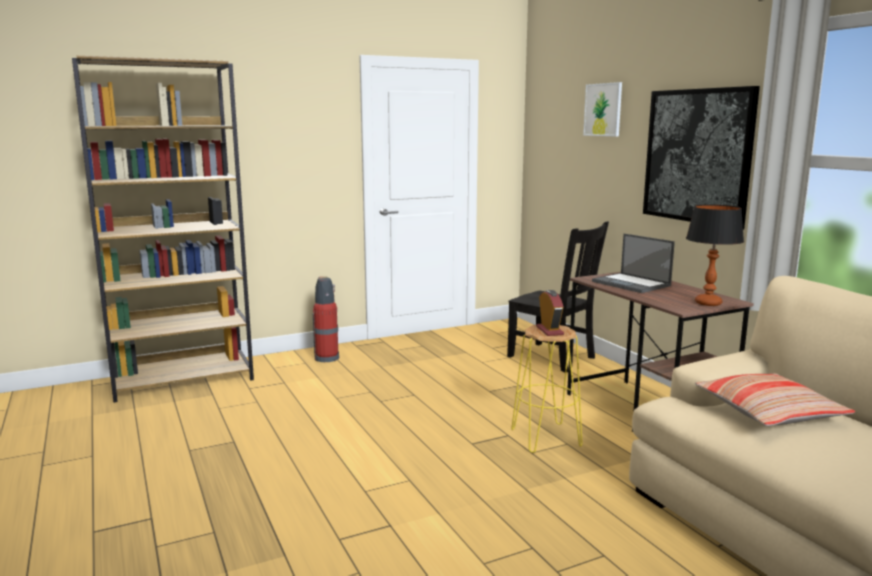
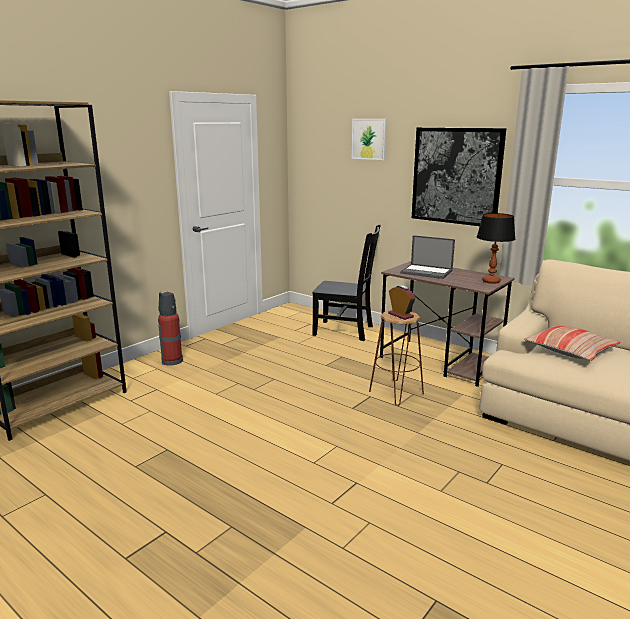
camera: 25 degrees left, 5 degrees up
(545, 437) = (395, 392): yellow stool -> brown stool

